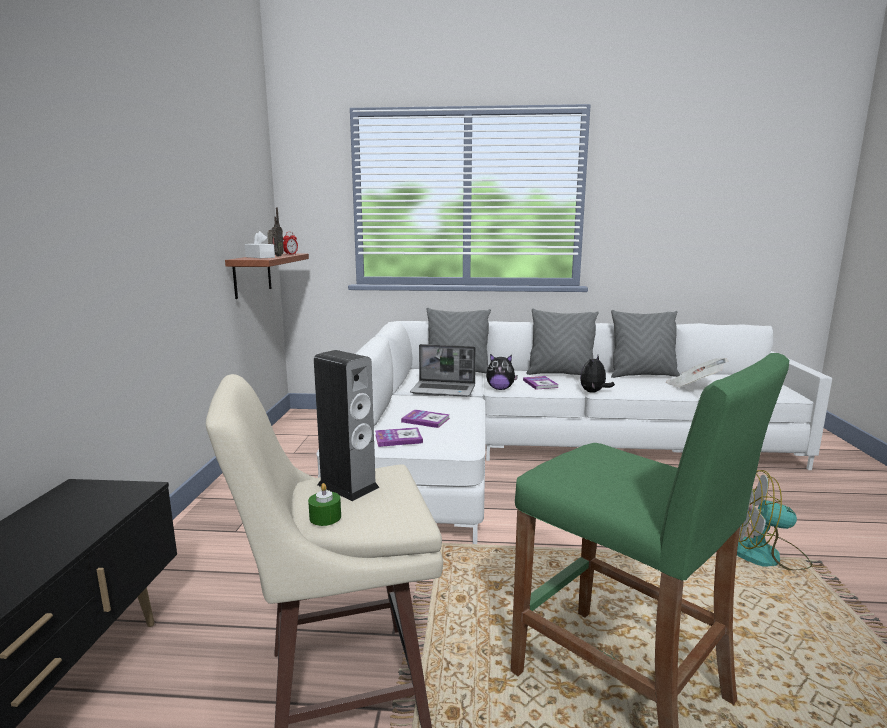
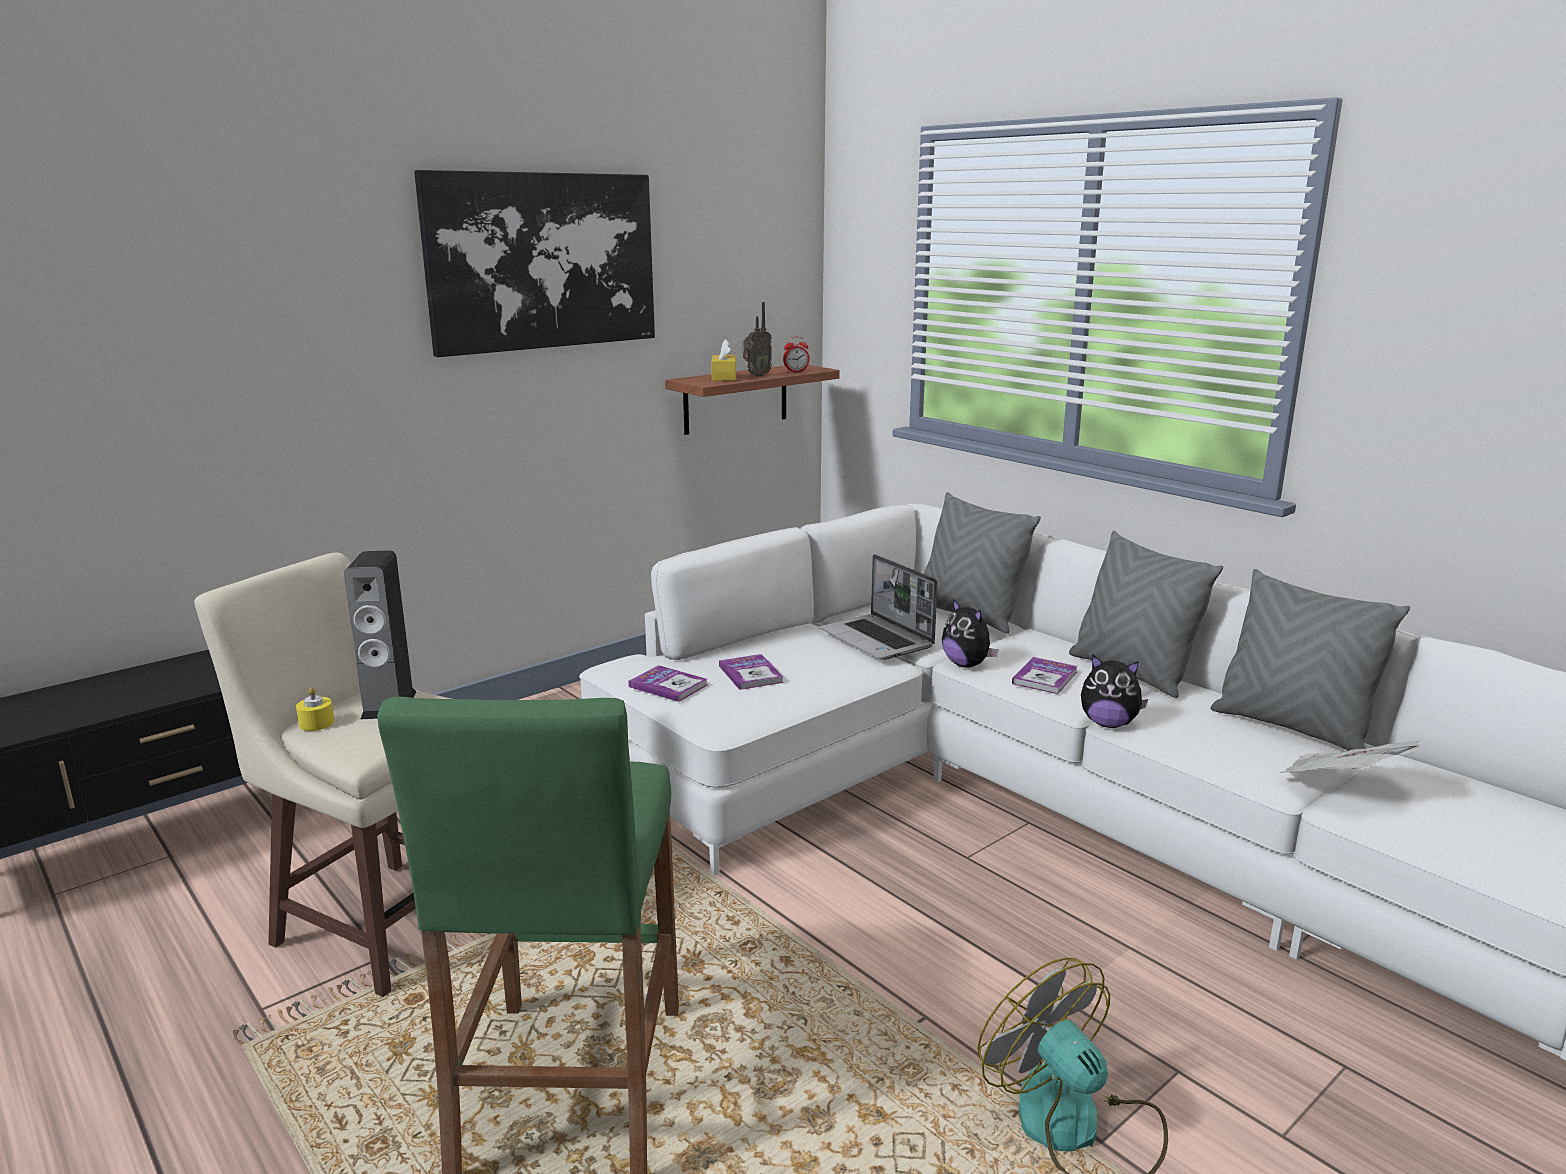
camera: 45 degrees right, 5 degrees up
(163, 162) = (543, 261): none -> picture
(260, 257) = (724, 377): white tissue box -> yellow tissue box
(325, 517) = (316, 723): green candle -> yellow candle
(594, 392) = (1108, 724): plush toy -> plush toy turned 150 degrees counterclockwise

